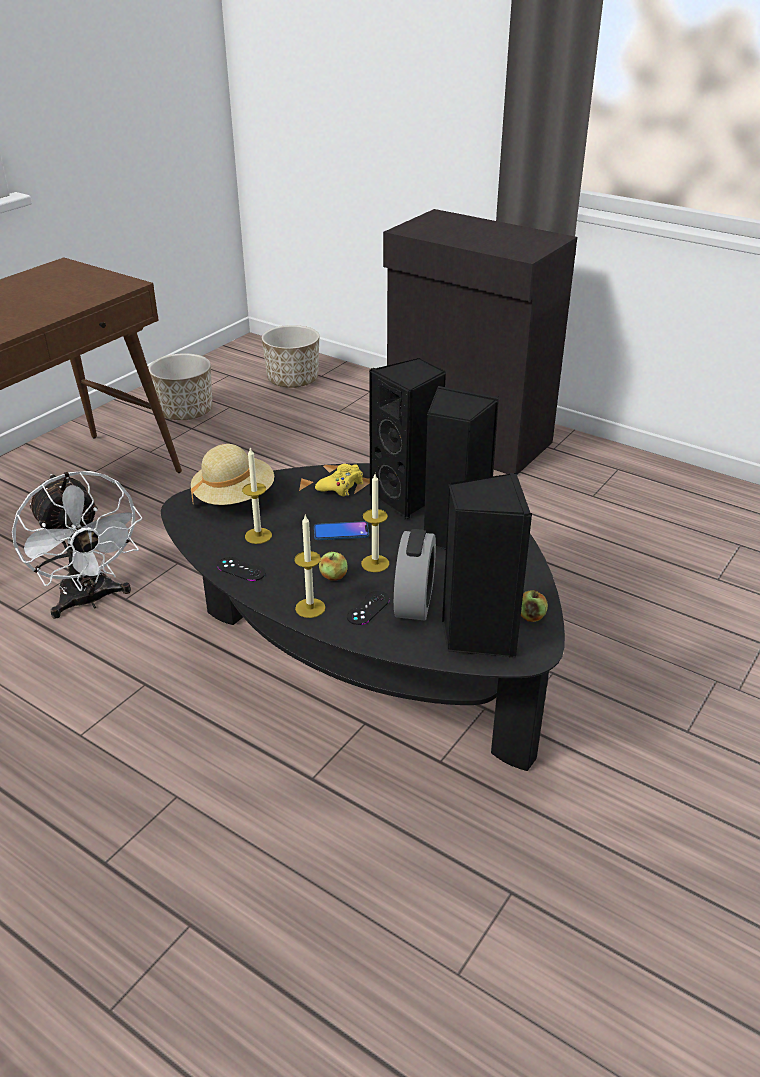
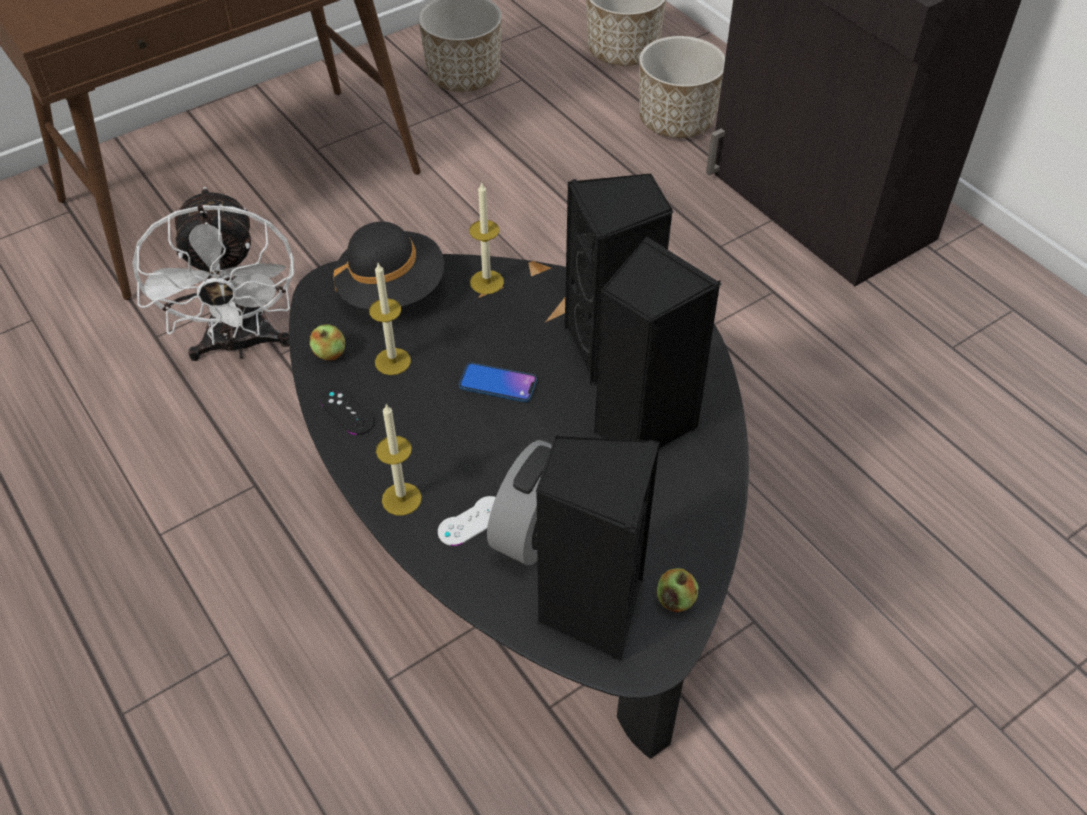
camera: 20 degrees right, 15 degrees up
(234, 498) = (392, 289): beige hat -> black hat
(333, 576) = (453, 455): apple -> apple (329, 353)
(341, 486) = (535, 304): yellow game controller -> none
(350, 411) = (676, 121): none -> planter
(368, 608) = (472, 521): black game controller -> white game controller
(375, 563) = (516, 449): candle -> candle (486, 282)

